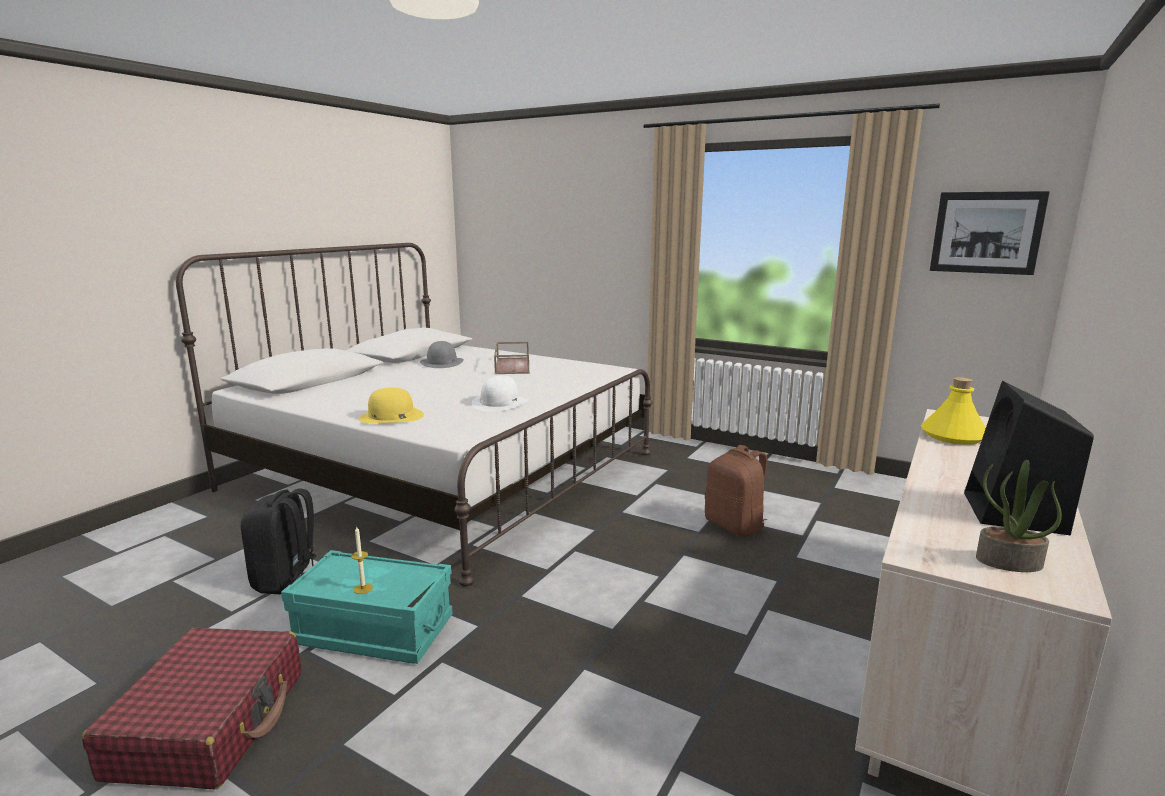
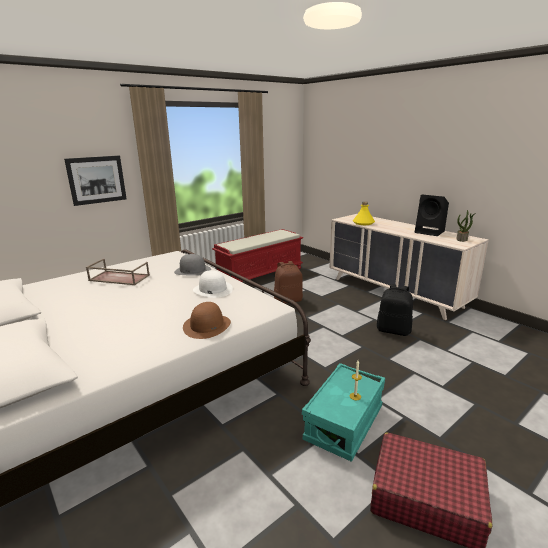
camera: 70 degrees left, 5 degrees up
(287, 579) = (260, 471): black backpack -> black backpack (393, 330)
(391, 416) = (207, 326): yellow hat -> brown hat
(442, 363) = (63, 300): grey hat -> grey hat (193, 270)
(815, 482) = (260, 274): none -> red bench
(986, 232) = (282, 148): picture -> picture (97, 180)

